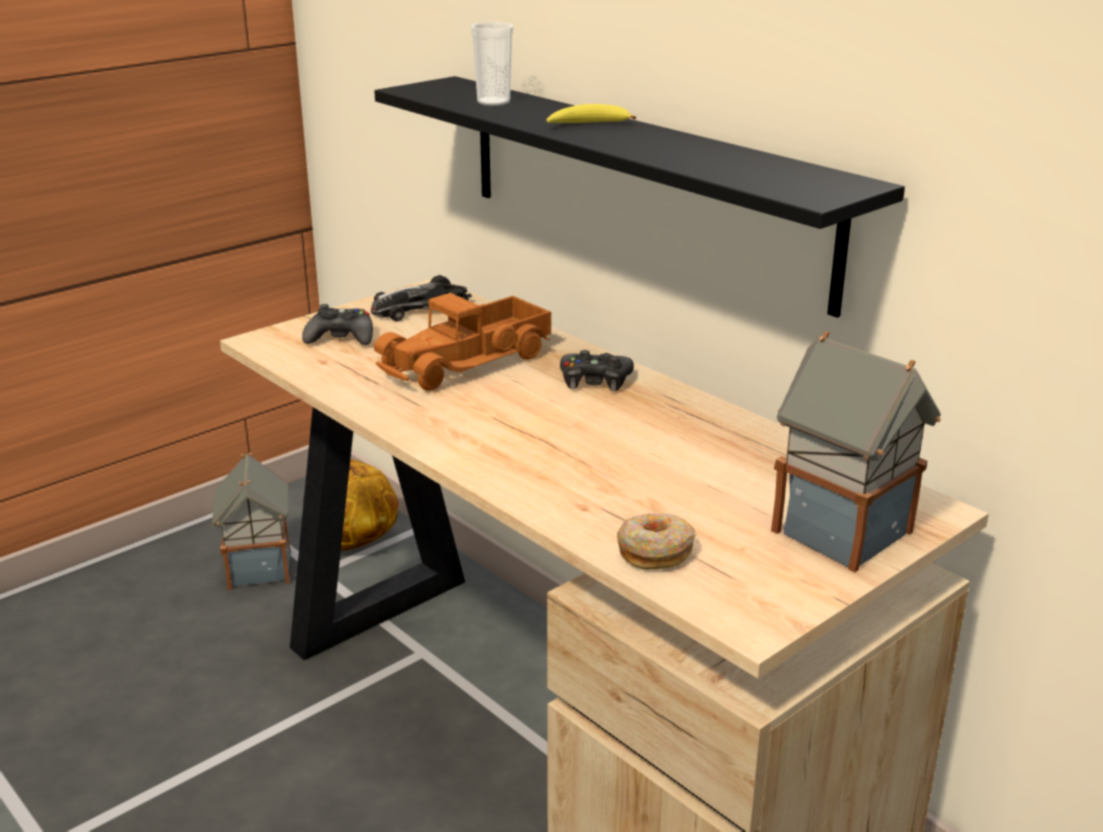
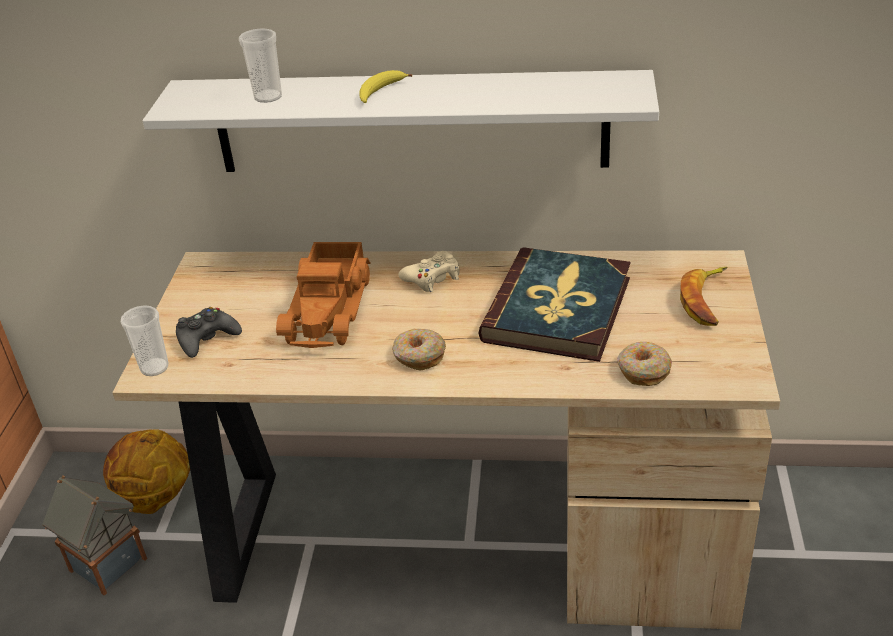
camera: 40 degrees left, 10 degrees up
(272, 338) = (154, 367): none -> cup
(421, 307) = (220, 282): toy car -> none
(471, 430) = (419, 356): none -> donut
(595, 381) = (432, 278): black game controller -> beige game controller
(641, 186) = (410, 122): black shelf -> white shelf
(667, 460) = (558, 309): none -> book
(845, 533) = (706, 301): toy house -> banana

